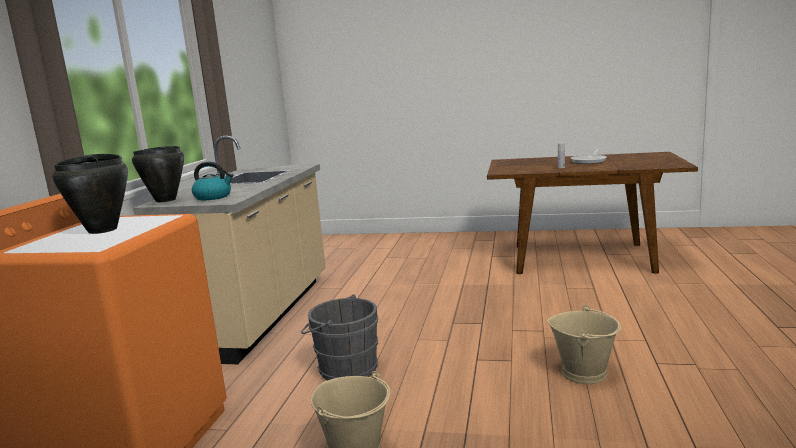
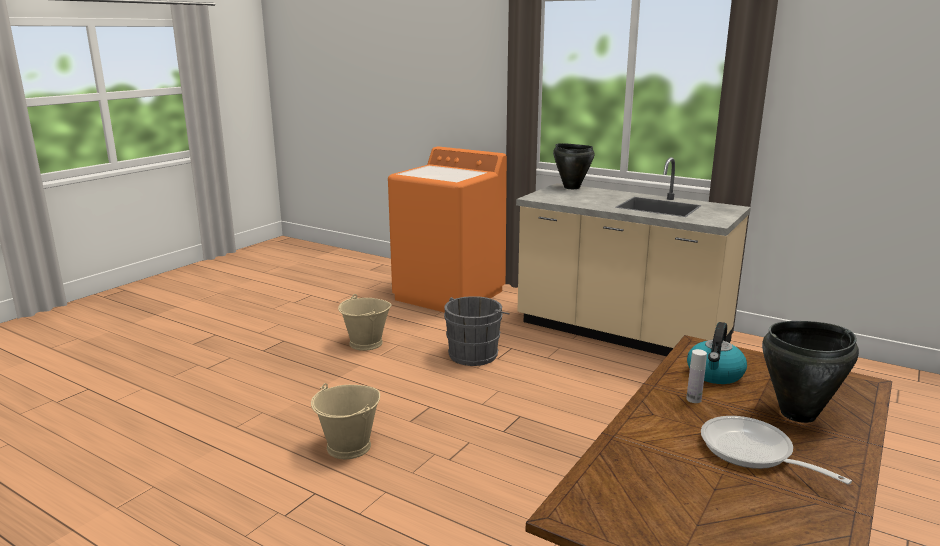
camera: 110 degrees right, 5 degrees up
(103, 230) = (446, 173): black cooking pot -> black cooking pot (799, 414)
(213, 197) = (560, 195): kettle -> kettle (715, 374)

